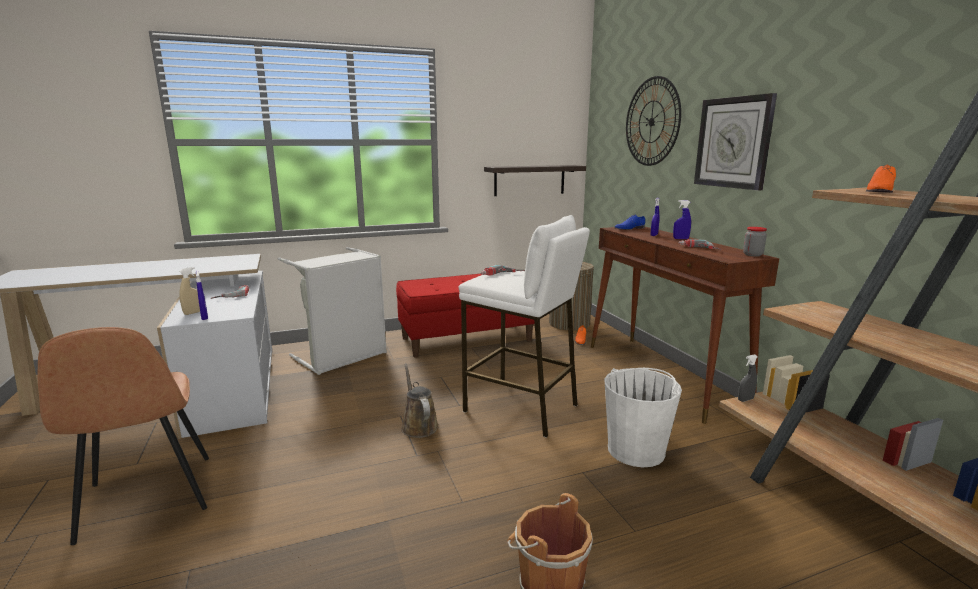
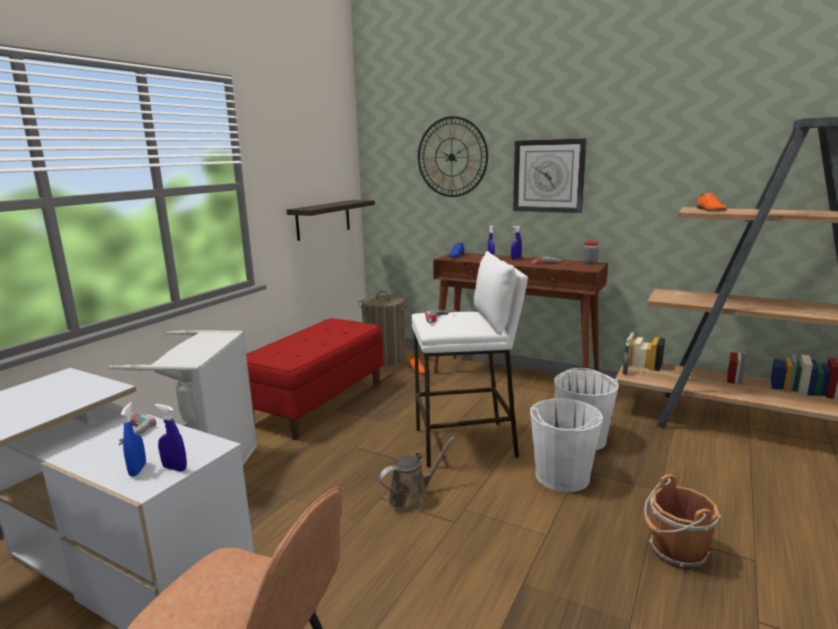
camera: 40 degrees left, 0 degrees up
(193, 313) = (138, 470): beige spray bottle -> blue spray bottle
(418, 425) = (412, 497): brown watering can -> brown watering can turned 120 degrees clockwise
(556, 469) = (562, 476): none -> white bucket

